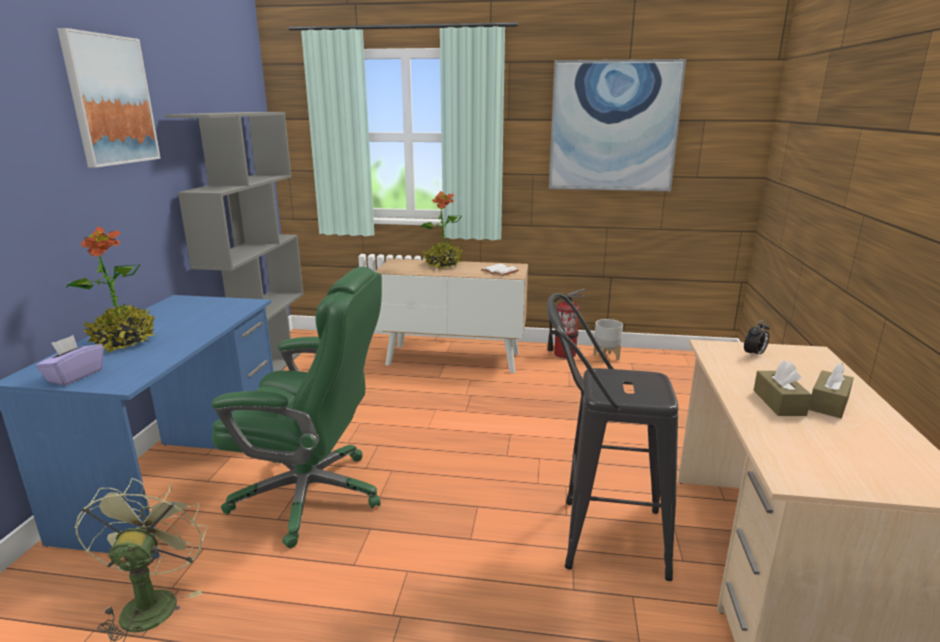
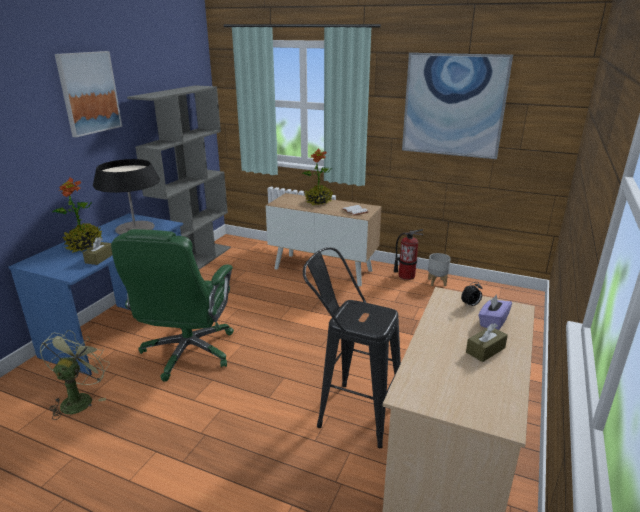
camera: 15 degrees right, 5 degrees up
(75, 376) = (50, 266): purple tissue box -> purple tissue box (492, 322)
(197, 312) = (135, 228): none -> table lamp
(312, 495) = (188, 352): green office chair -> green office chair turned 75 degrees clockwise
(779, 403) = (450, 344): brown tissue box -> brown tissue box (100, 258)

